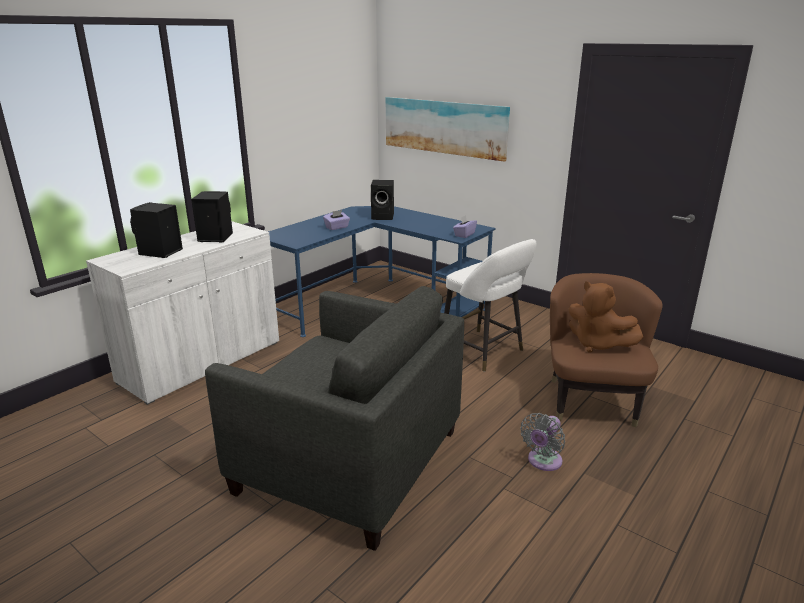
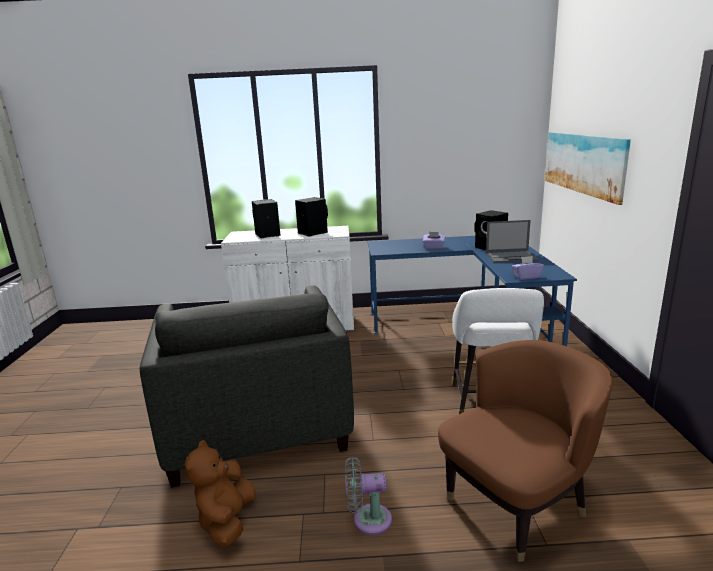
camera: 50 degrees right, 5 degrees down
(418, 221) = (512, 257): none -> laptop
(597, 344) = (506, 430): brown plush toy -> brown plush toy (227, 521)

